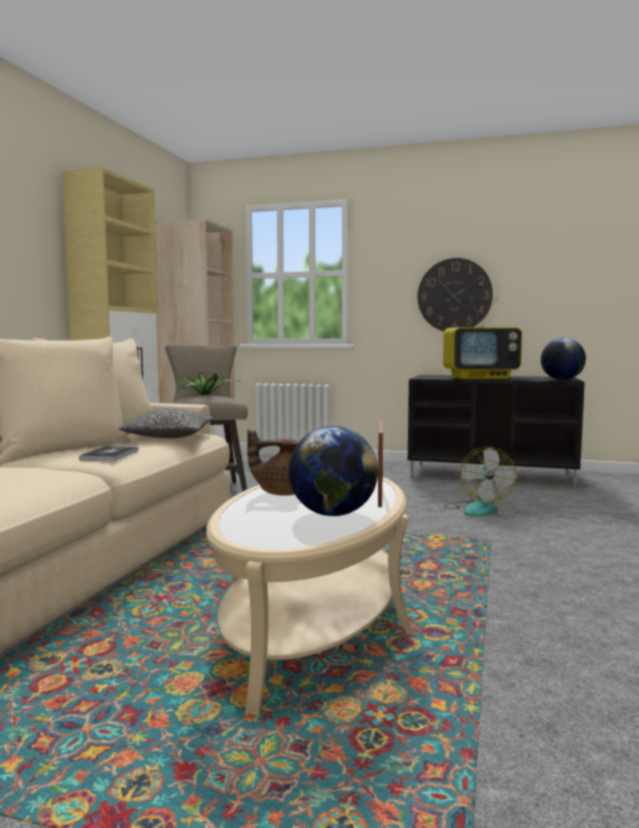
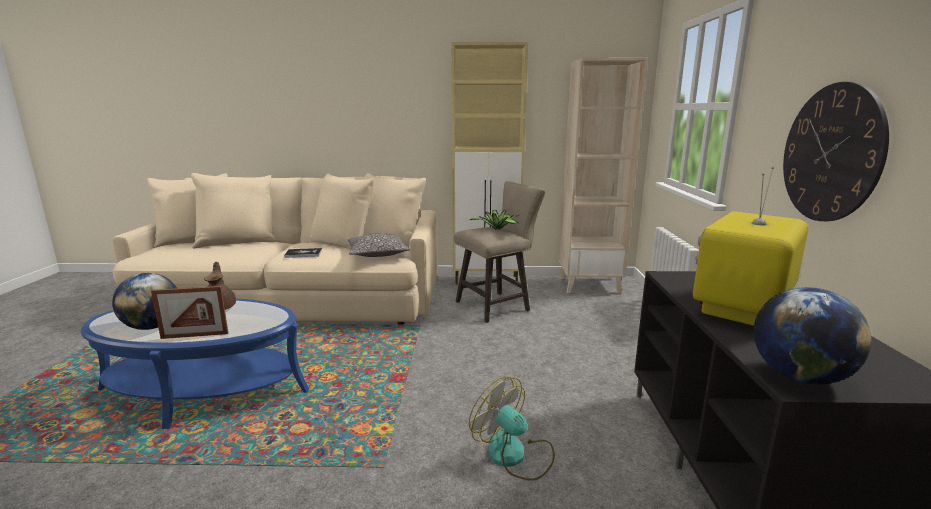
camera: 75 degrees right, 10 degrees up
(314, 622) = (204, 390): beige coffee table -> blue coffee table
(477, 509) = (514, 455): fan -> fan turned 60 degrees clockwise
(480, 378) = (742, 308): television -> television turned 60 degrees clockwise

